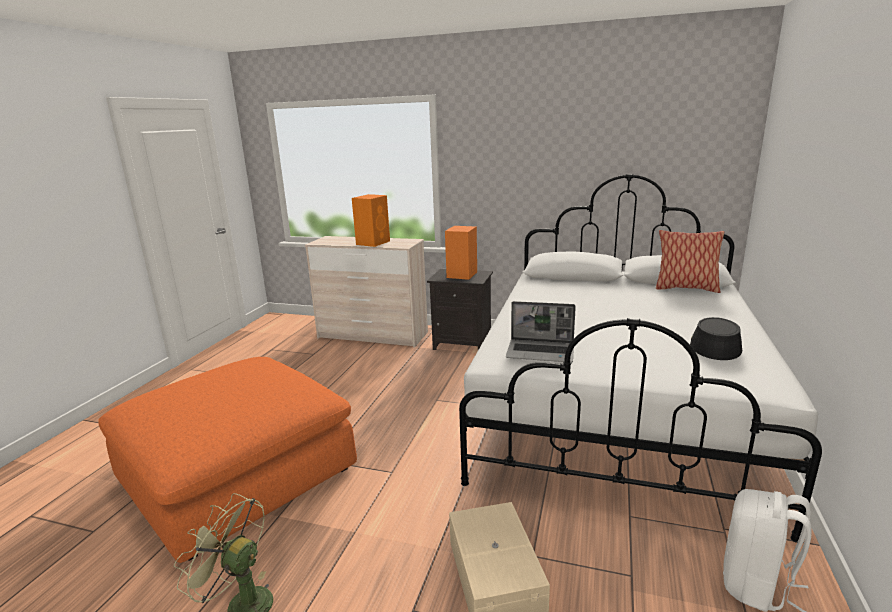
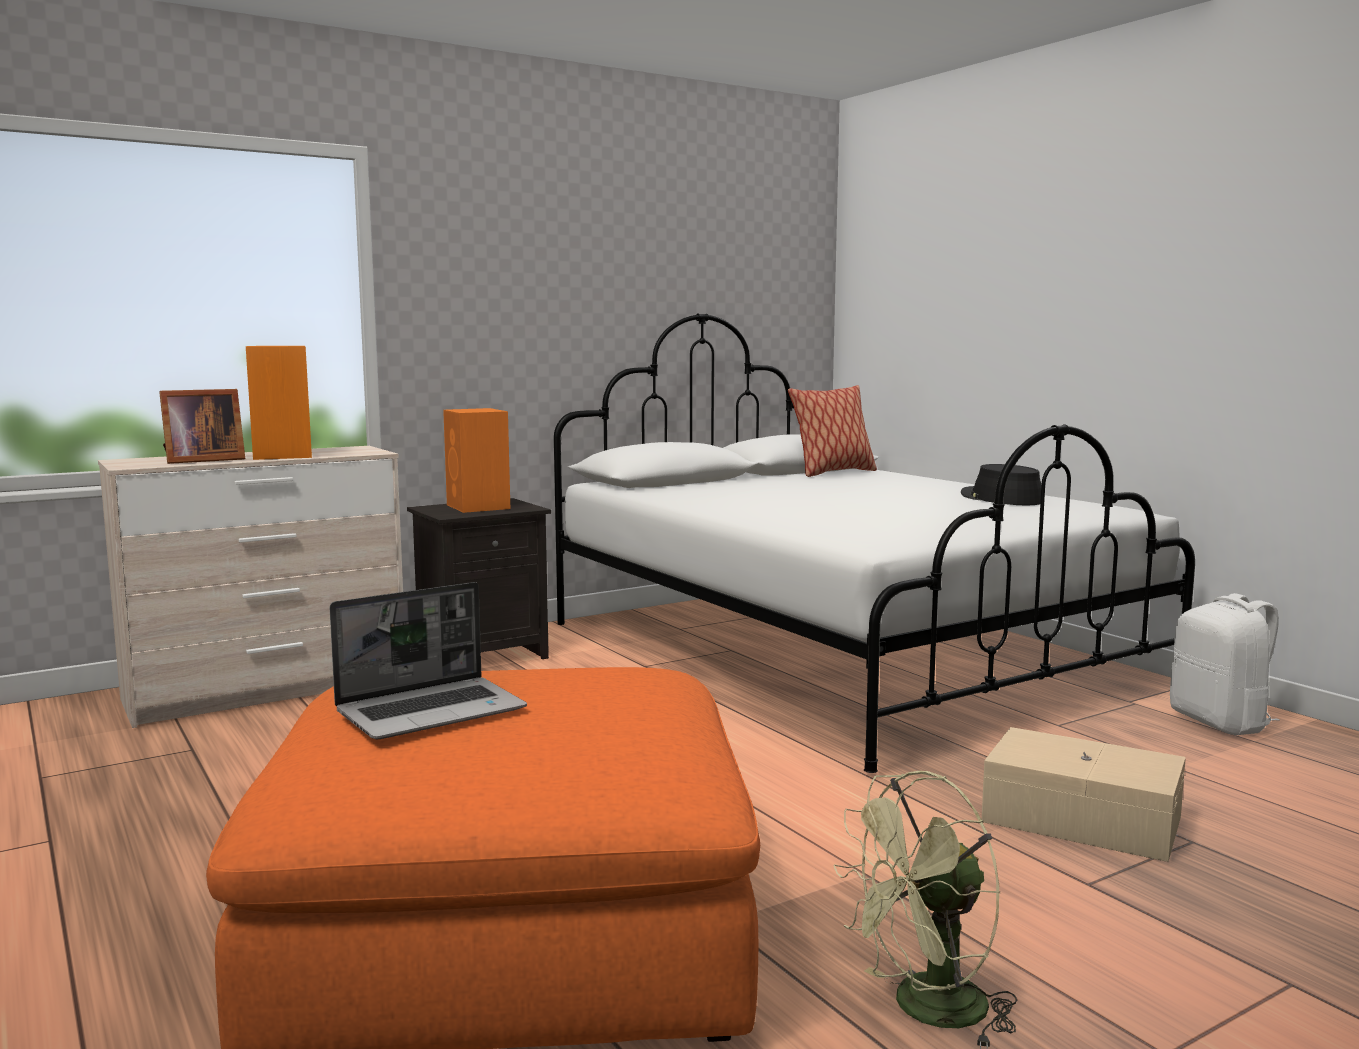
camera: 50 degrees left, 10 degrees down
(343, 242) = (201, 460): none -> picture frame
(541, 352) = (885, 530): laptop -> laptop (432, 711)

